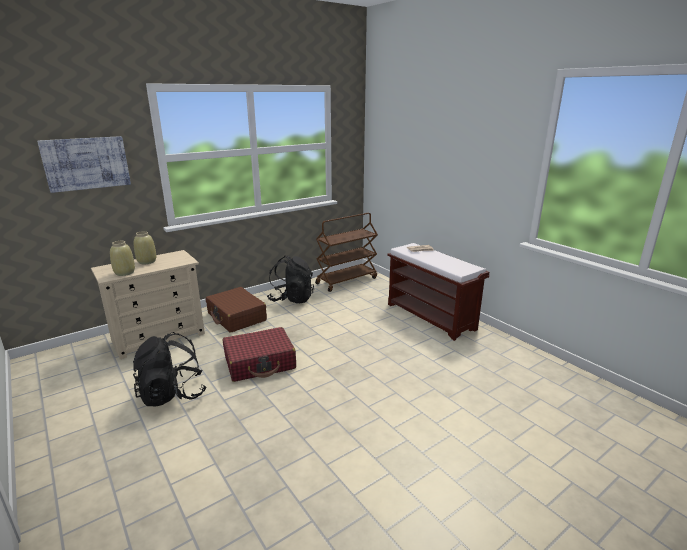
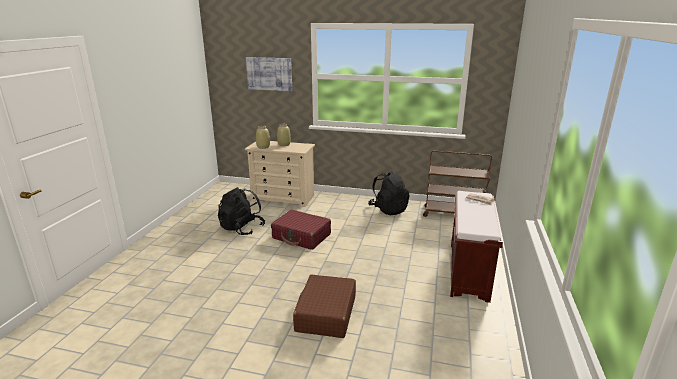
camera: 50 degrees right, 0 degrees up
(236, 317) = (336, 205): brown suitcase -> brown suitcase (326, 314)

